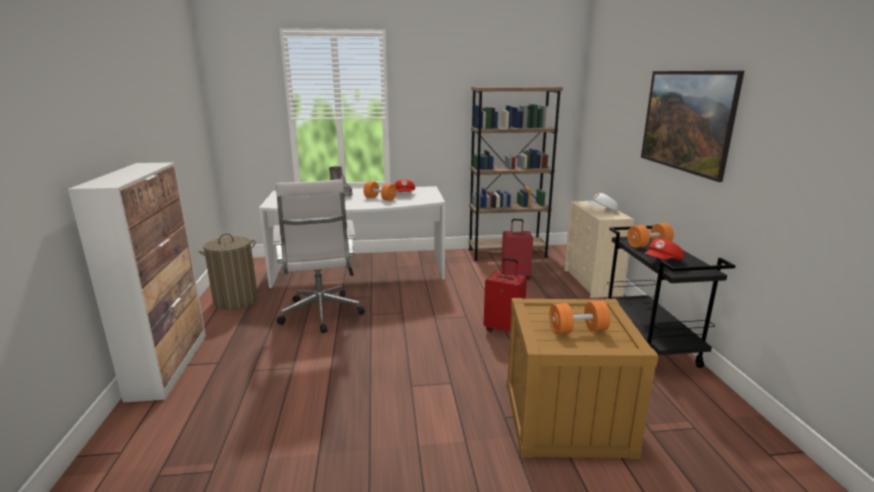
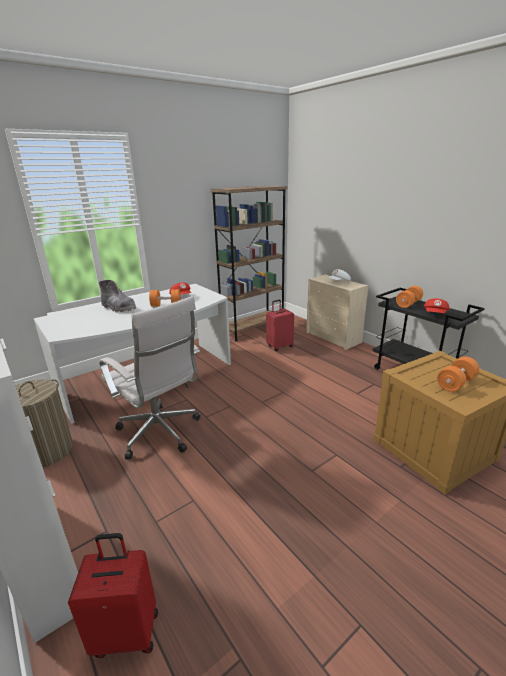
camera: 30 degrees left, 5 degrees up
(504, 329) = (321, 393): red suitcase -> red suitcase (127, 632)
(681, 145) = (415, 227): picture -> none

